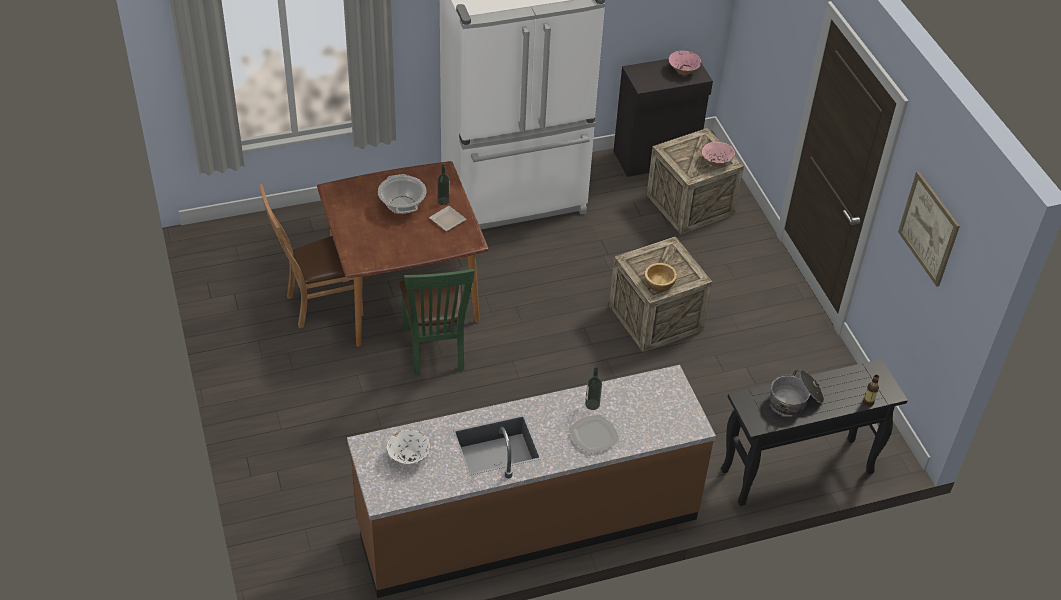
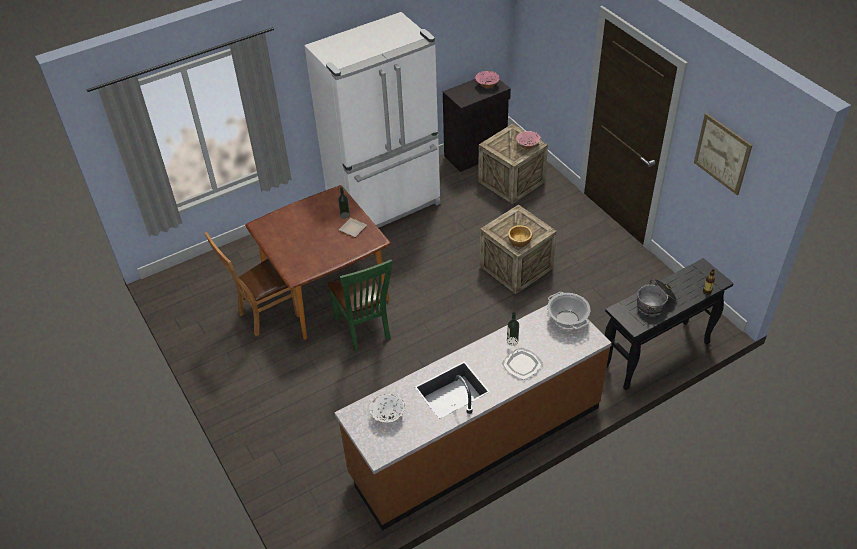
camera: 10 degrees left, 0 degrees up
(402, 205) = (315, 225): cooking pot -> cooking pot (567, 319)

